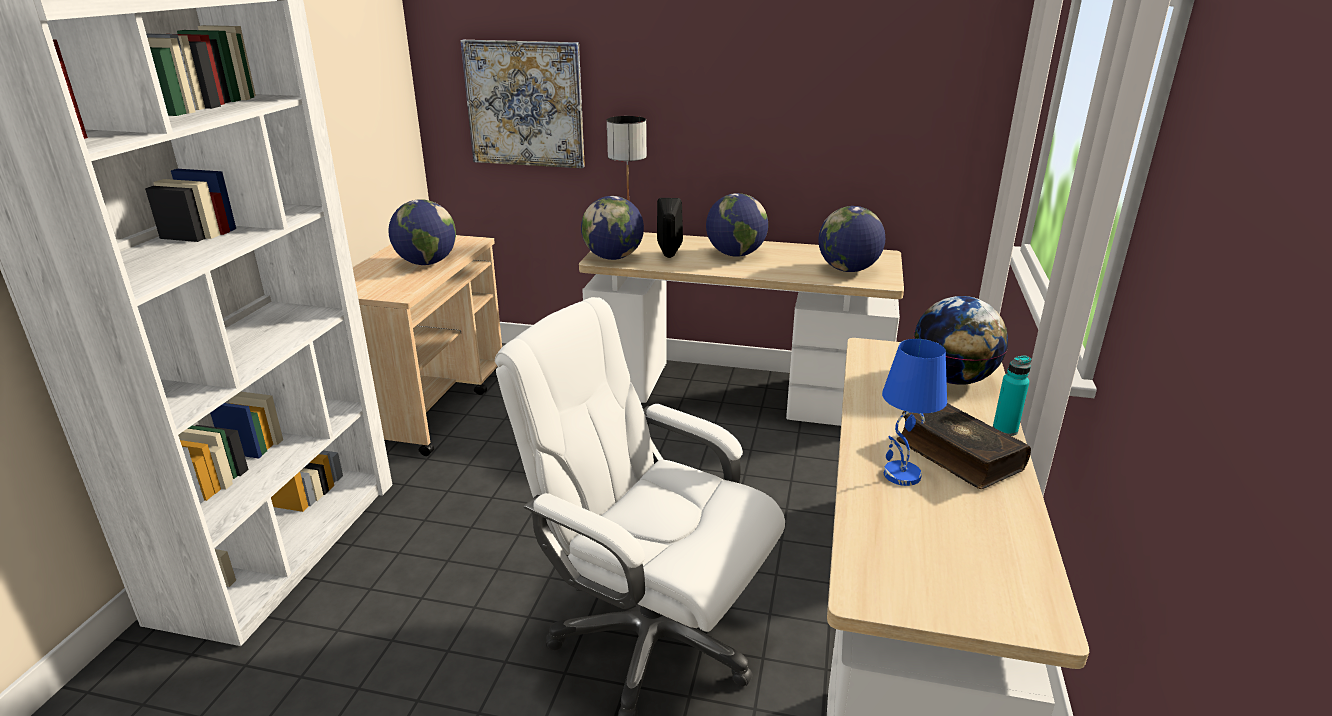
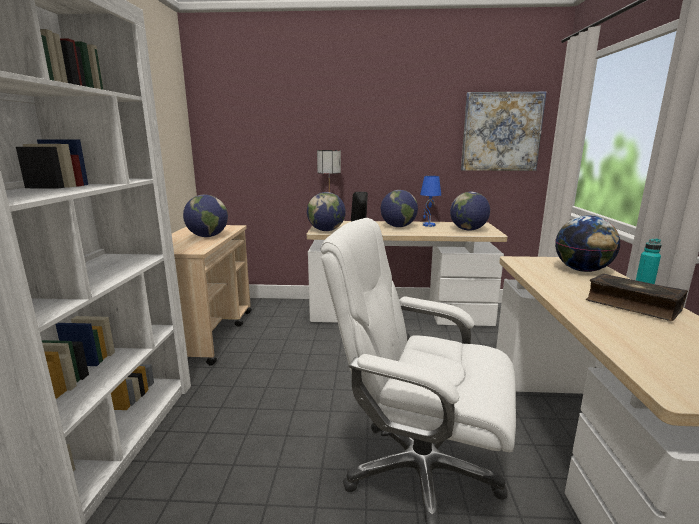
camera: 10 degrees left, 10 degrees down
(525, 104) = (262, 146): picture -> picture (501, 132)
(901, 475) = (611, 318): blue table lamp -> blue table lamp (428, 225)

